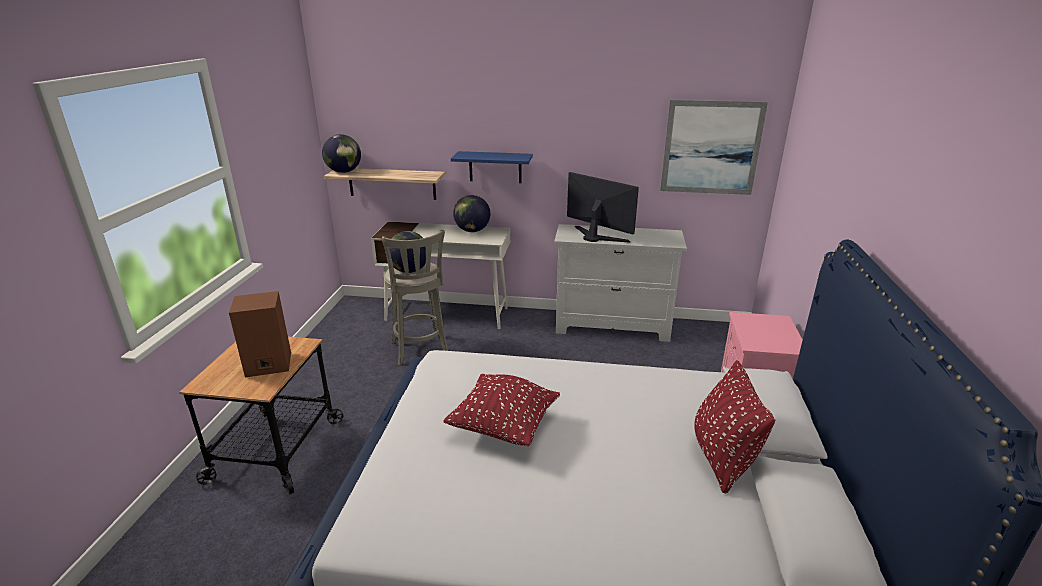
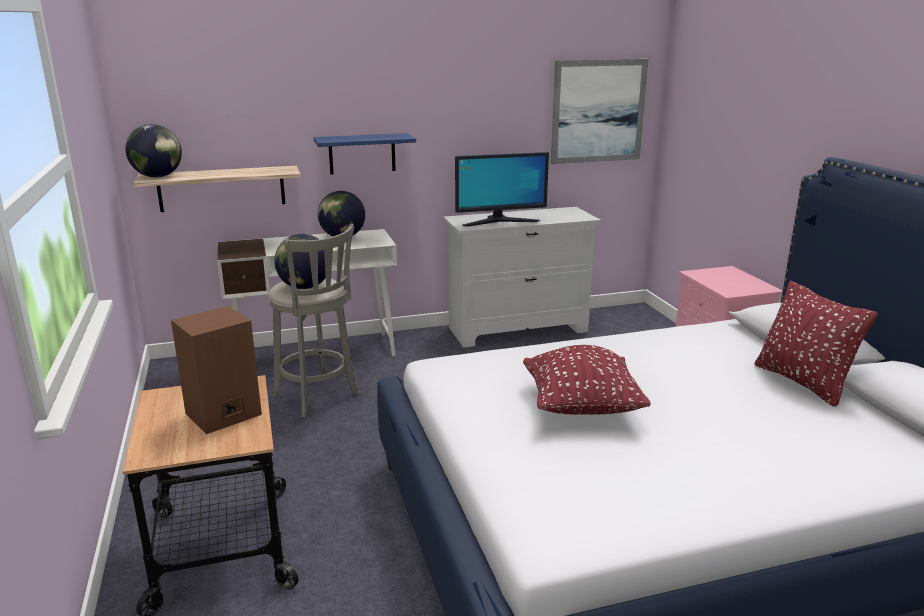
camera: 25 degrees left, 5 degrees down
(596, 236) = (499, 221): monitor -> monitor turned 150 degrees clockwise

